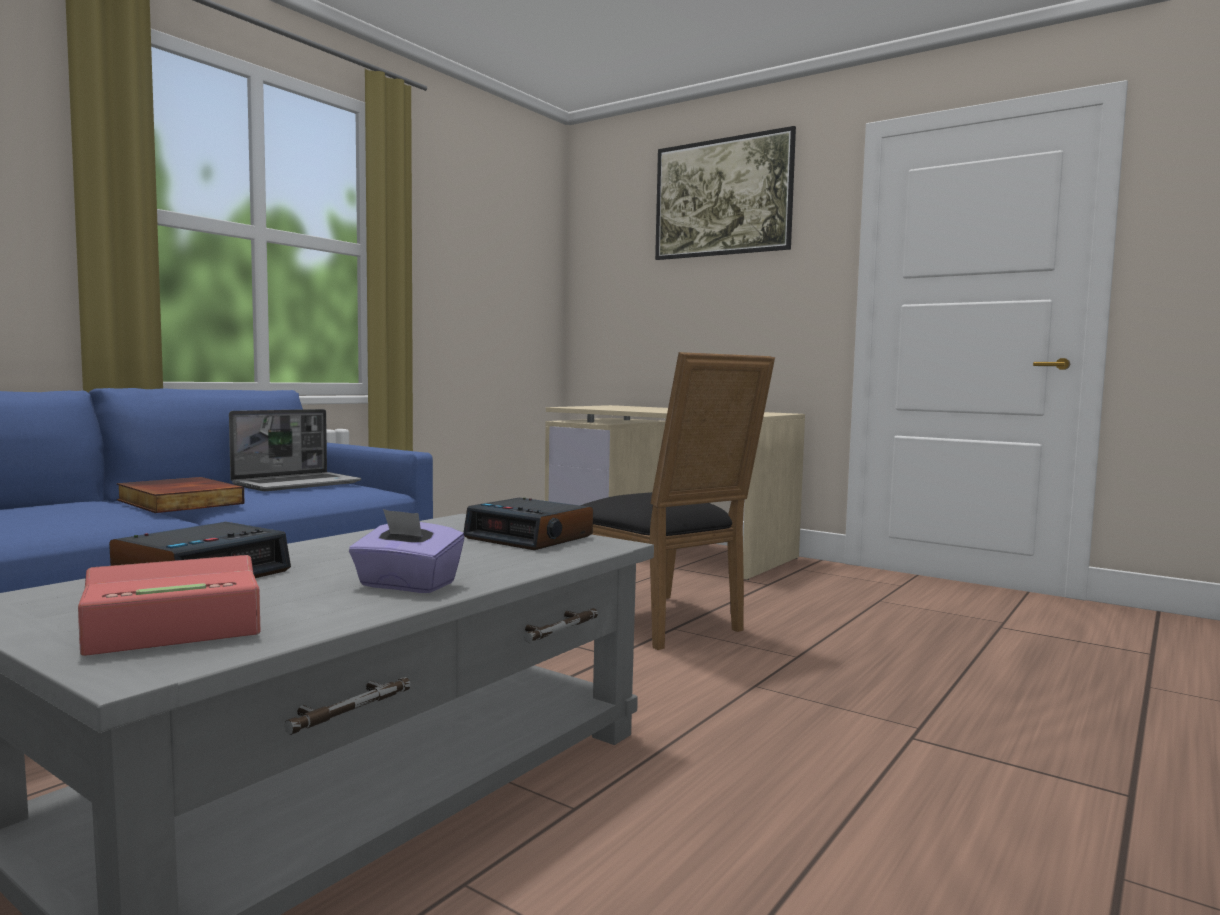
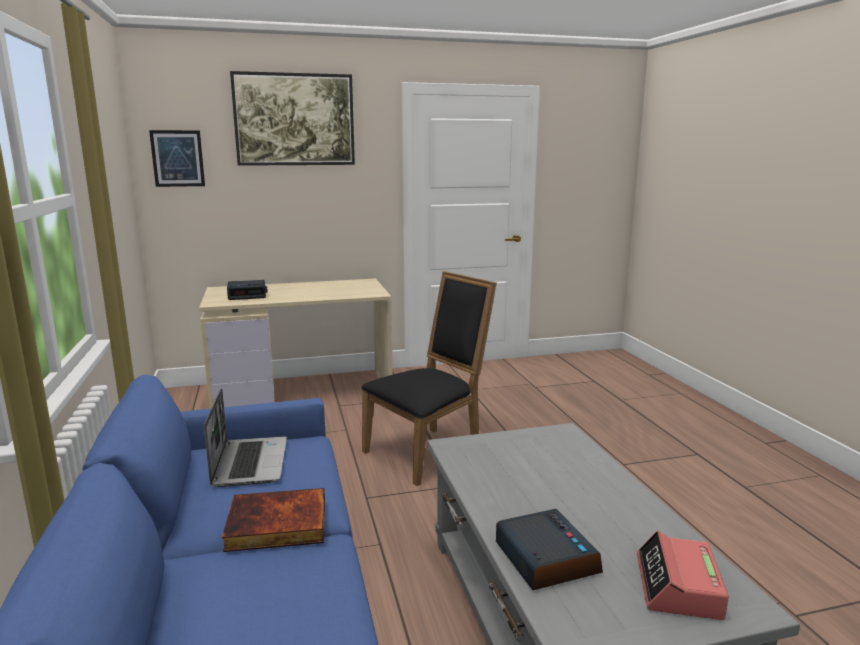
camera: 50 degrees left, 10 degrees up
(407, 585) = (622, 505): purple tissue box -> none
(531, 537) = (528, 443): alarm clock -> alarm clock (247, 295)
(603, 256) = (177, 158): none -> picture
(663, 624) = (428, 451): black chair -> black chair turned 45 degrees counterclockwise

